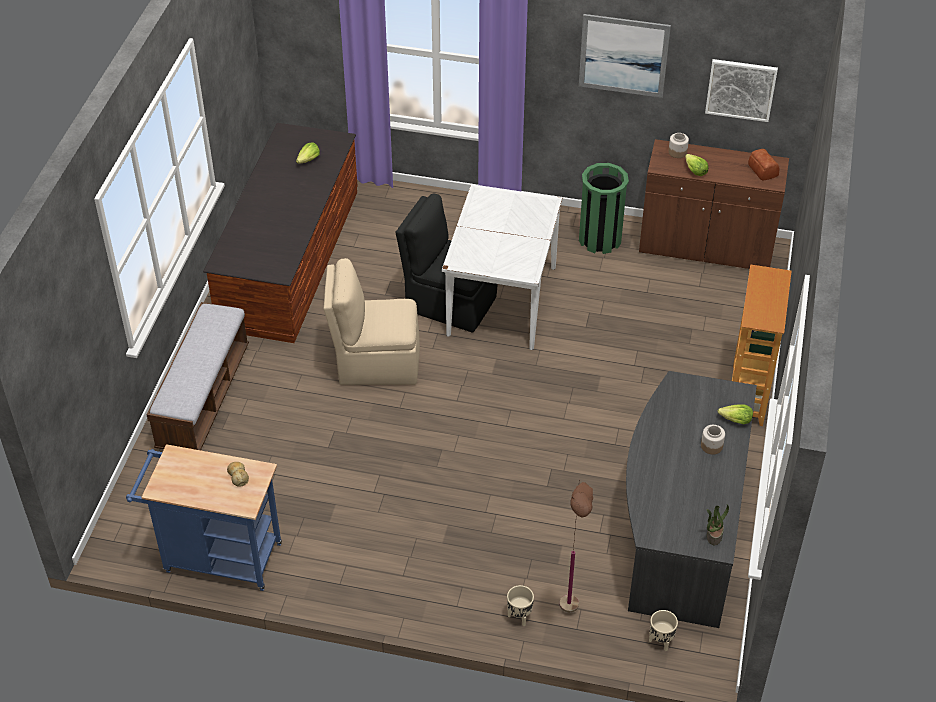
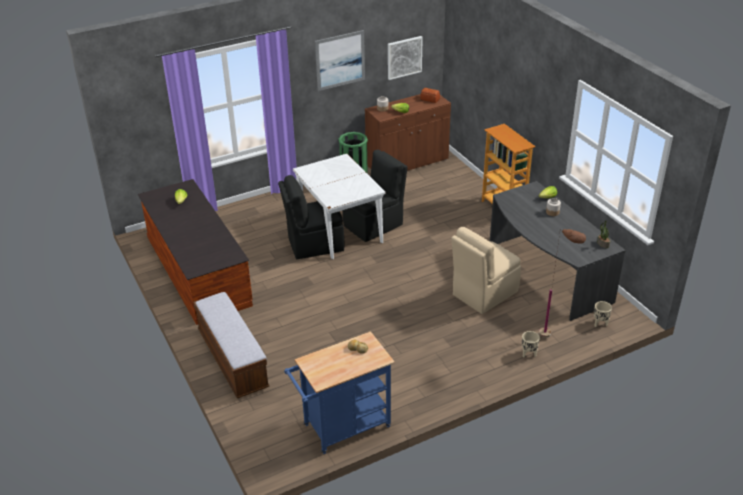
camera: 40 degrees left, 10 degrees down
(376, 363) = (310, 290): beige chair -> beige chair (483, 294)
(552, 317) = (374, 225): none -> black chair

